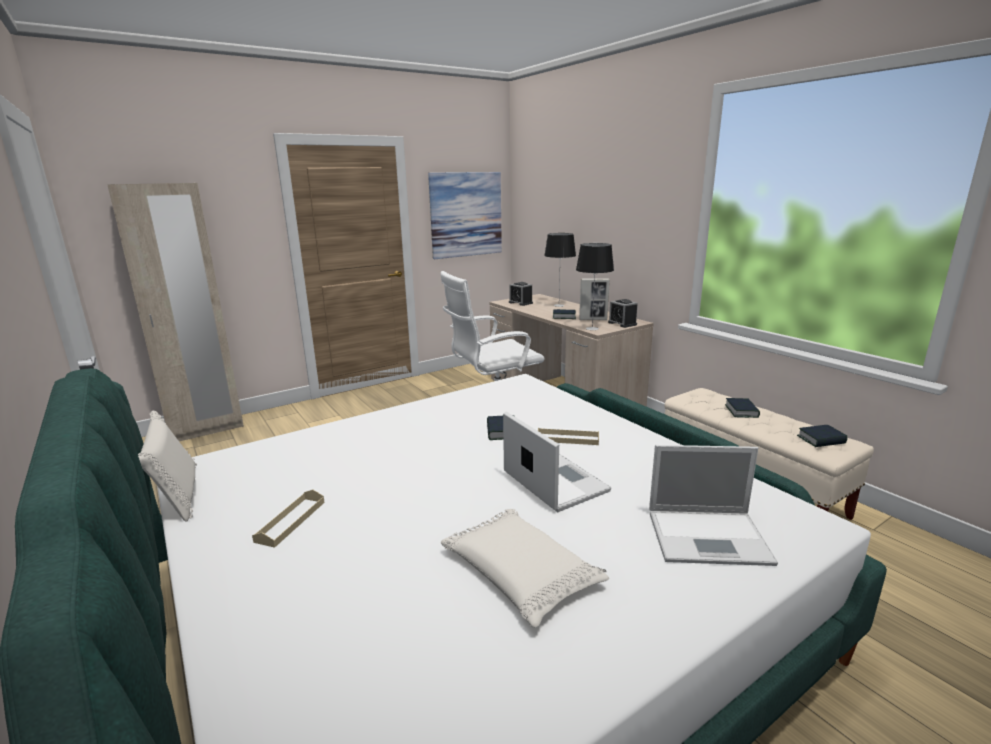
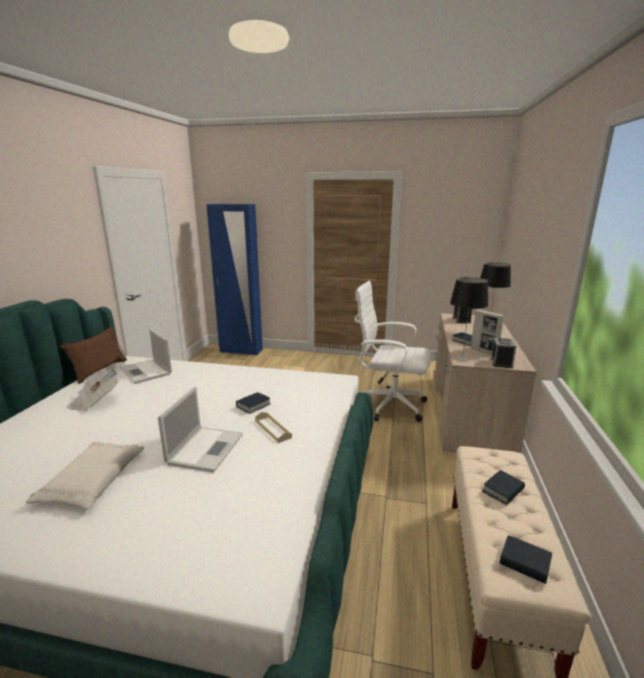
camera: 45 degrees right, 0 degrees up
(177, 494) = (99, 370): white pillow -> brown pillow
(206, 430) = (241, 351): beige wardrobe -> blue wardrobe
(291, 521) = (95, 402): beige tray -> newspaper
(466, 214) = (452, 236): picture -> none
(710, 537) = (187, 536): laptop -> laptop (146, 372)

